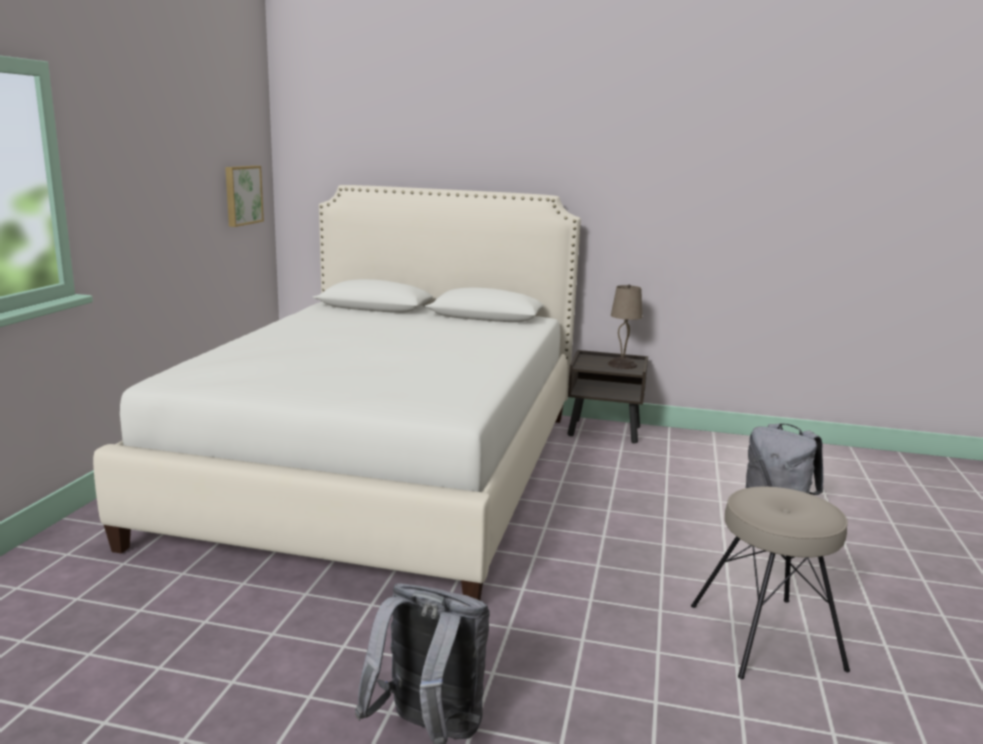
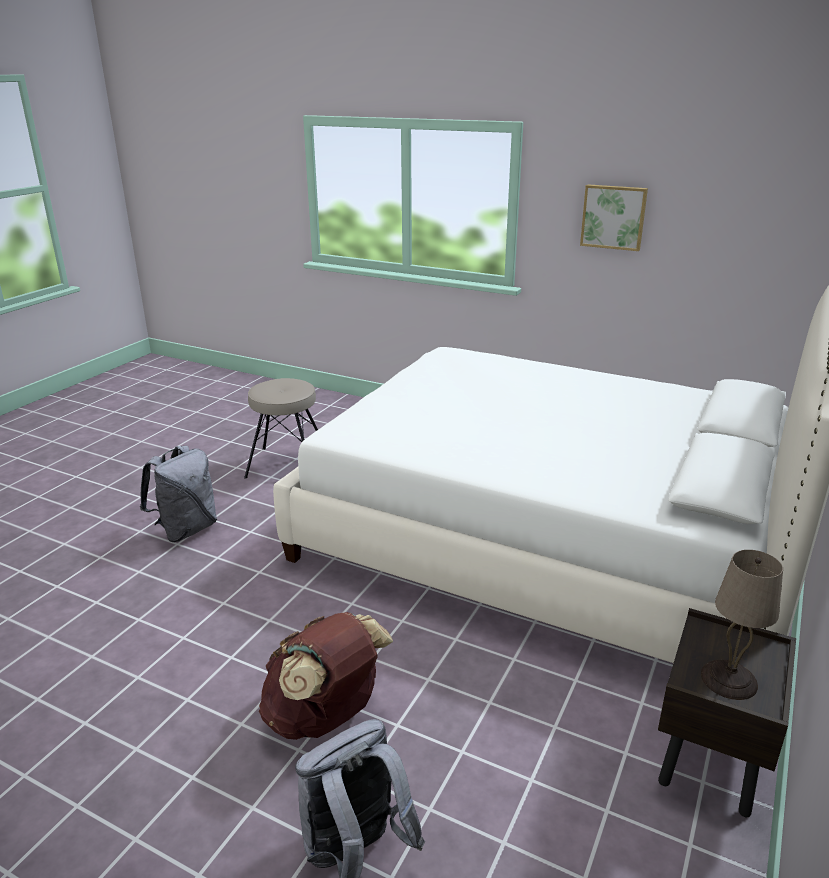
camera: 105 degrees right, 10 degrees up
(242, 195) = (777, 256): picture -> picture (613, 217)
(684, 547) = (325, 716): none -> brown backpack
(766, 636) = (153, 714): beige stool -> beige stool (288, 465)

